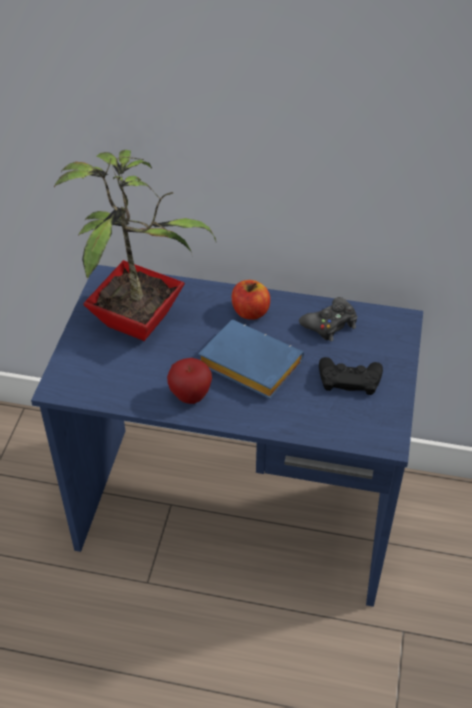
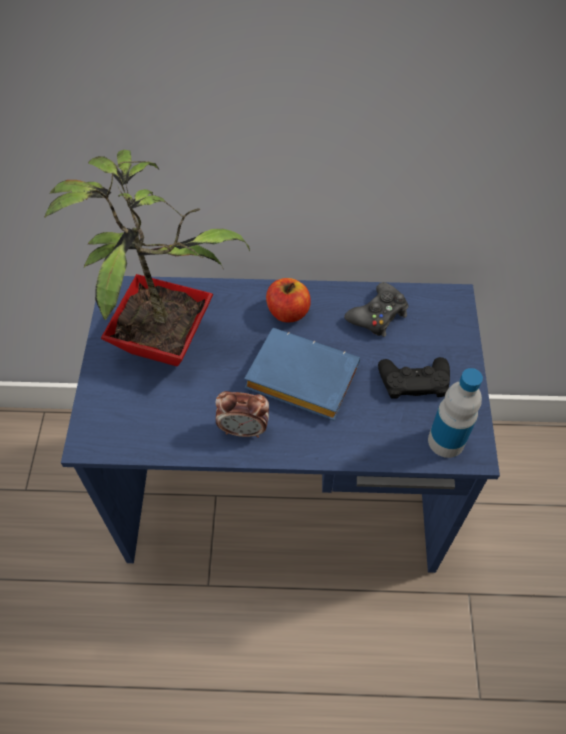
camera: 10 degrees left, 10 degrees up
(190, 396) = (244, 429): apple -> alarm clock
(366, 429) = (446, 441): none -> bottle

